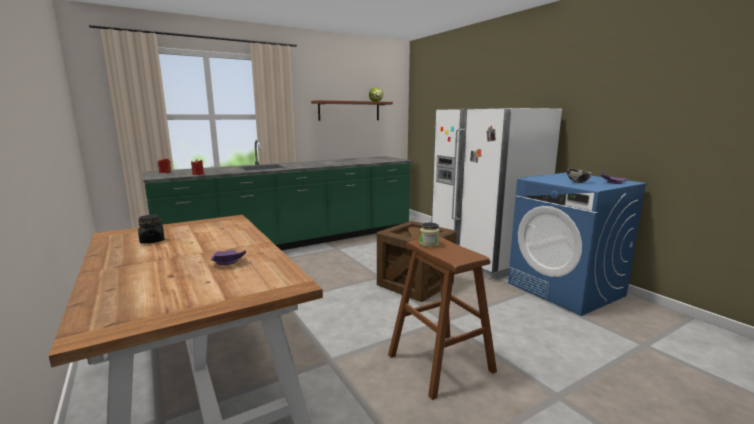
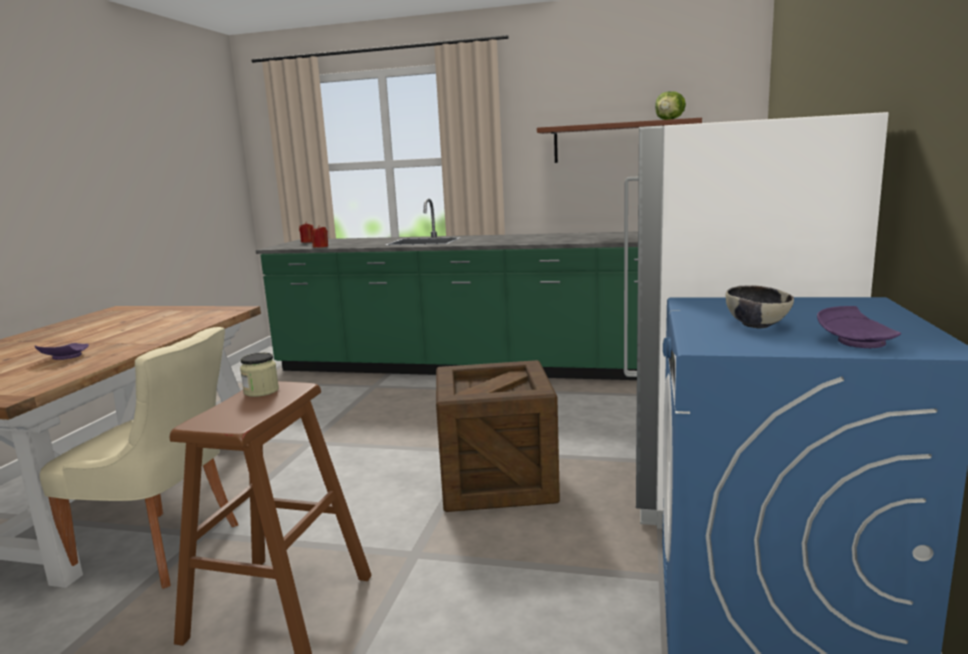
camera: 45 degrees right, 0 degrees up
(152, 241) = (111, 321): black jar -> none
(325, 376) = (165, 549): none -> beige chair

